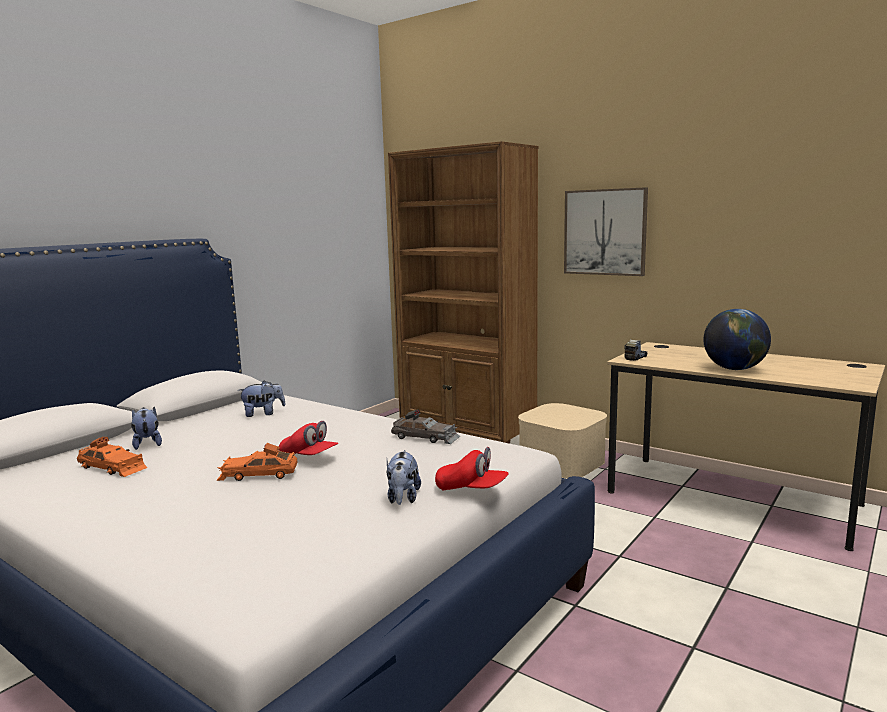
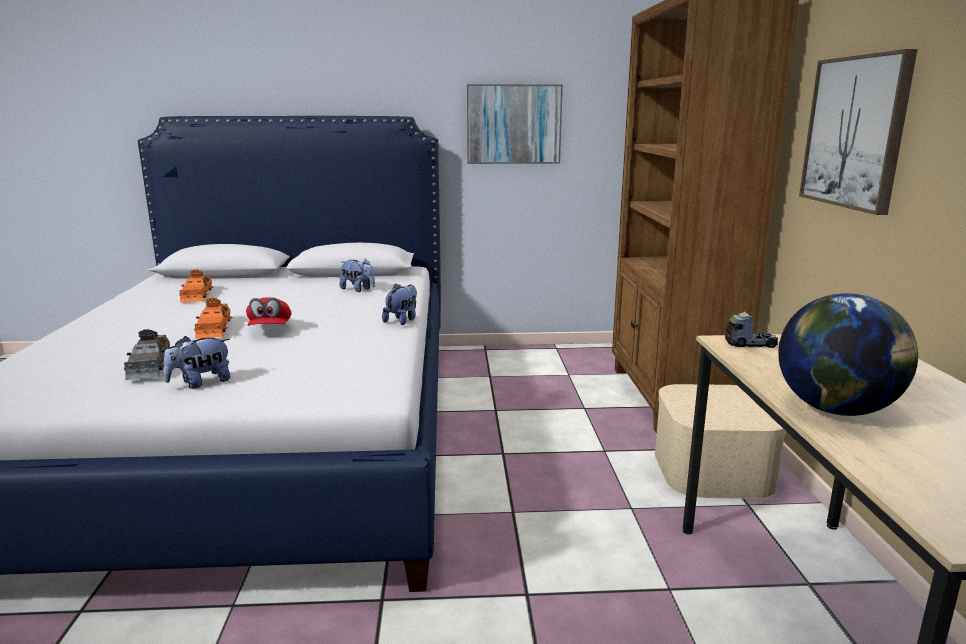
camera: 50 degrees right, 5 degrees up
(147, 444) = (252, 287): plush toy -> plush toy (402, 320)
(258, 474) = (214, 328): orange toy car -> orange toy car turned 150 degrees counterclockwise
(280, 241) = (513, 124): none -> picture
(425, 437) = (370, 348): grey toy car -> grey toy car (149, 365)
(471, 489) = (243, 400): red cap -> none

